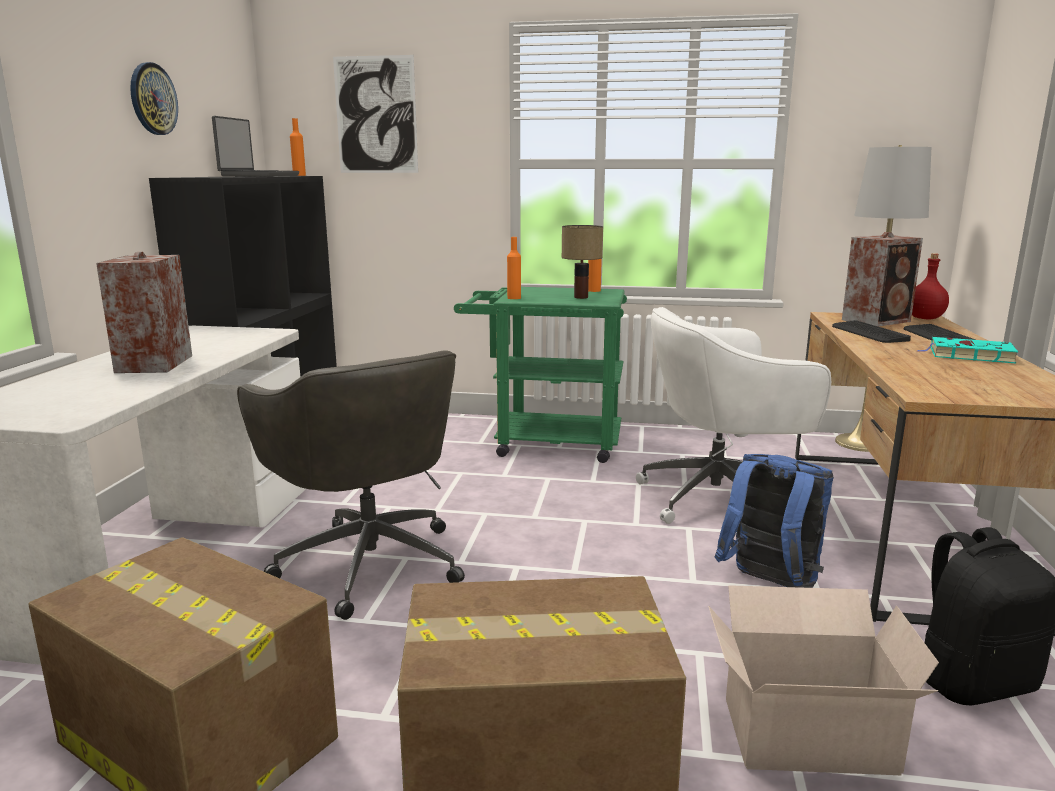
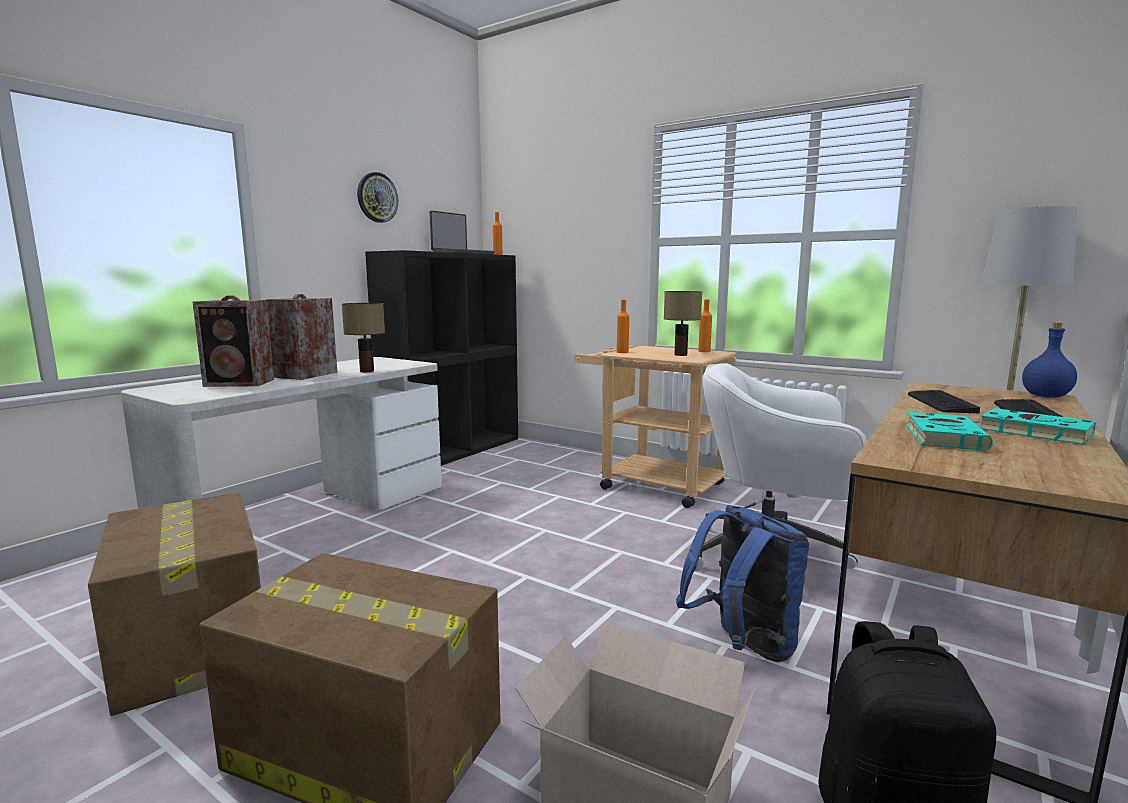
camera: 25 degrees right, 5 degrees down
(230, 350) = (366, 371): none -> table lamp
(368, 562) = (424, 548): grey office chair -> none
(376, 115) = (555, 207): picture -> none
(545, 442) = (652, 484): green cart -> beige cart
(878, 320) = (977, 394): speaker -> speaker (241, 383)
(924, 318) = (1045, 396): red bottle -> blue bottle
(924, 368) = (943, 436): none -> turquoise book

